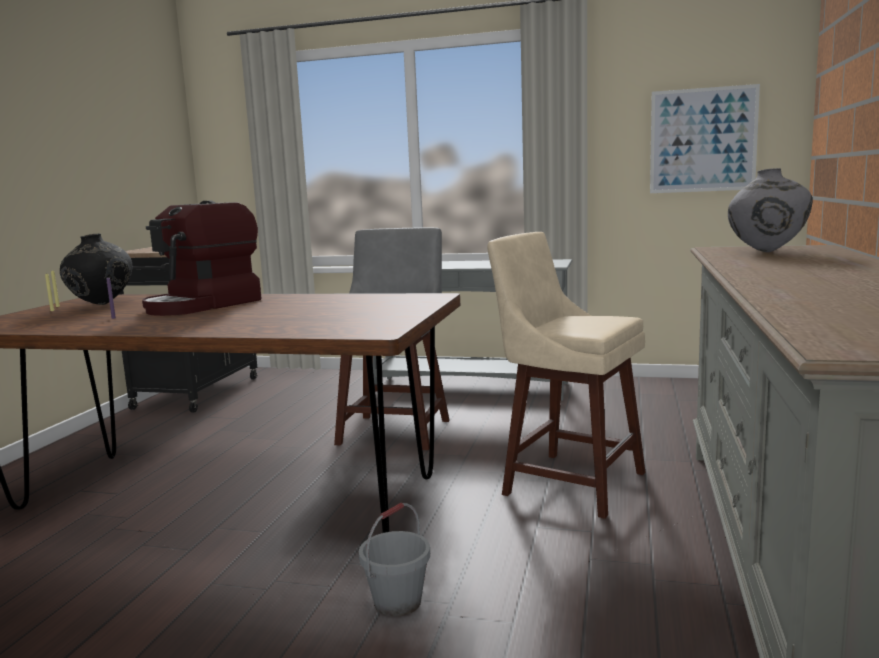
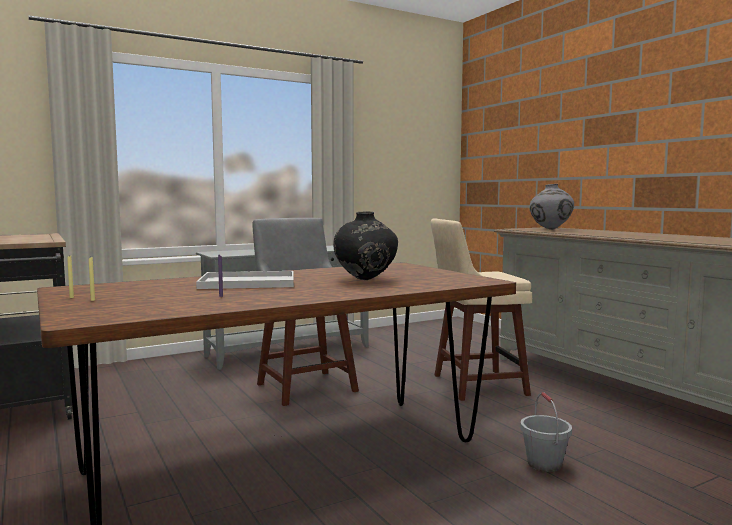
camera: 45 degrees left, 5 degrees down
(102, 305) = (125, 291): black vase -> black vase (365, 280)
(203, 305) = (250, 282): coffee machine -> white tray
(703, 140) = (411, 166): picture -> none

